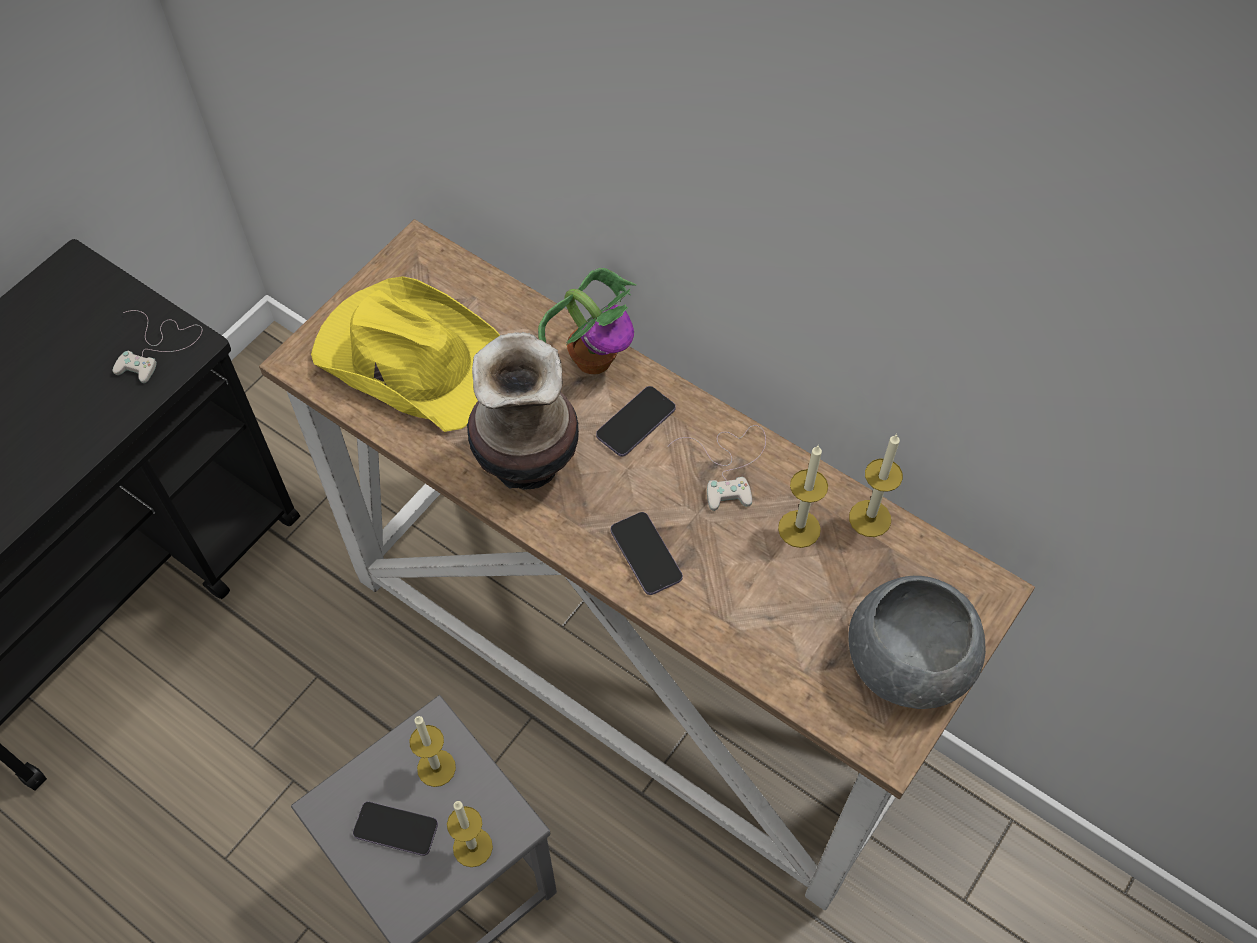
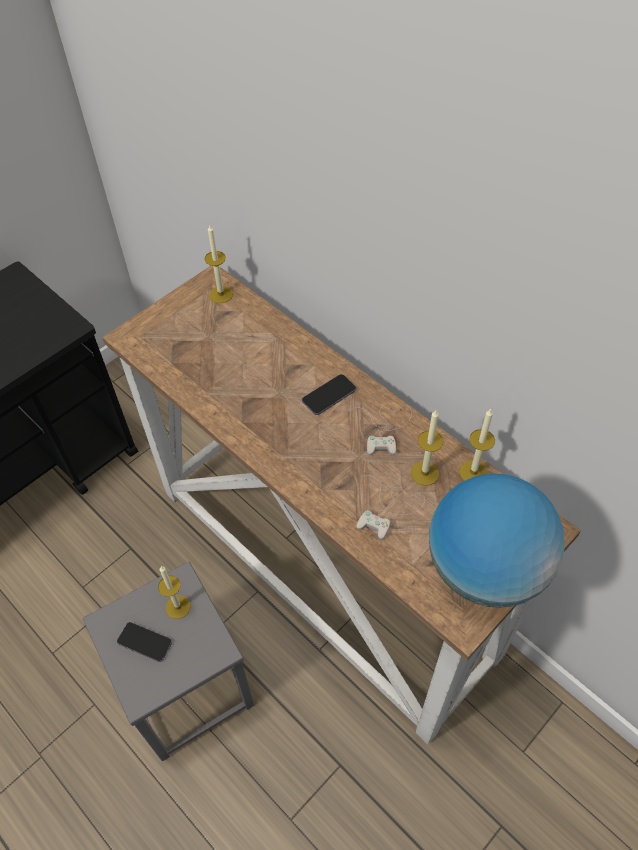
camera: 10 degrees right, 5 degrees down
(158, 346) = (52, 326): white game controller -> white game controller (389, 508)
(411, 357) = (195, 342): yellow hat -> none
(472, 847) = (191, 661): candle -> candle (221, 294)
(525, 461) = (253, 411): vase -> none
(594, 358) = (309, 354): potted plant -> none
(646, 554) = (320, 477): phone -> none
(907, 661) = (485, 568): grey bowl -> globe

